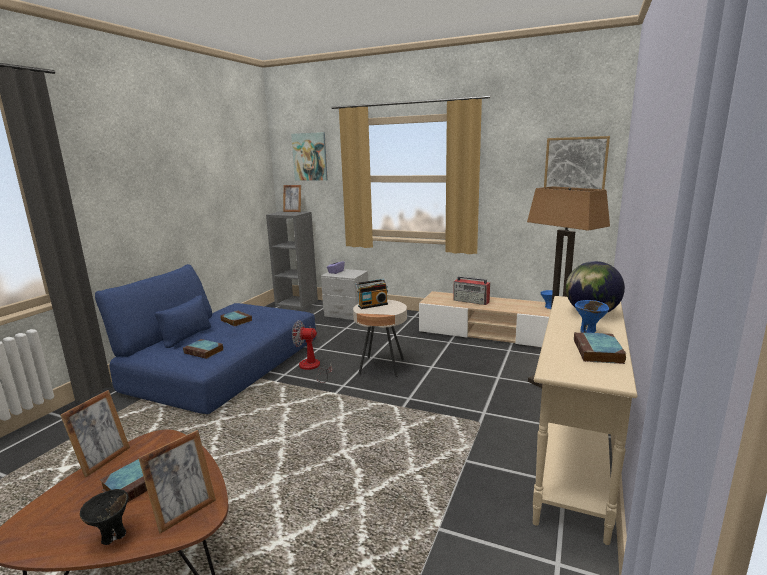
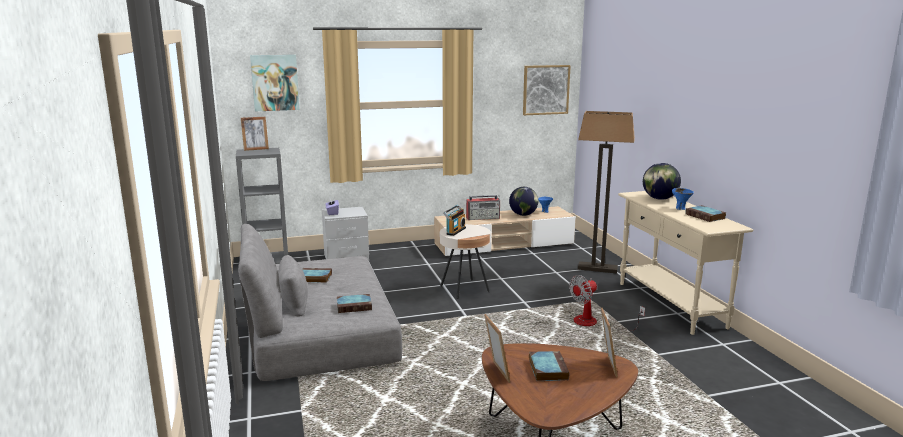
camera: 40 degrees left, 0 degrees up
(113, 536) = (598, 389): black bowl -> none
(225, 365) = (320, 329): blue sofa -> grey sofa
(312, 368) = (410, 306): fan -> fan (594, 323)
(517, 306) = (523, 215): none -> globe

